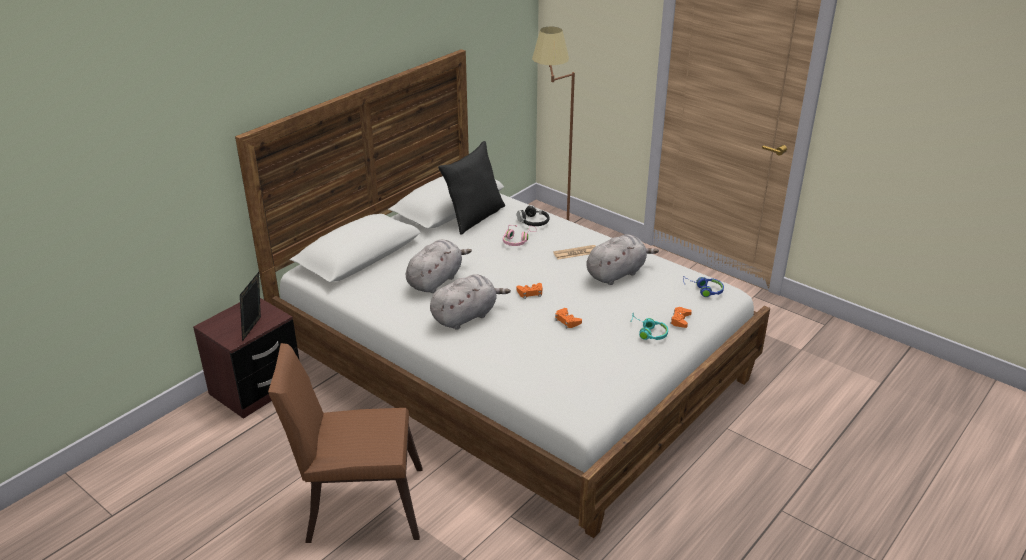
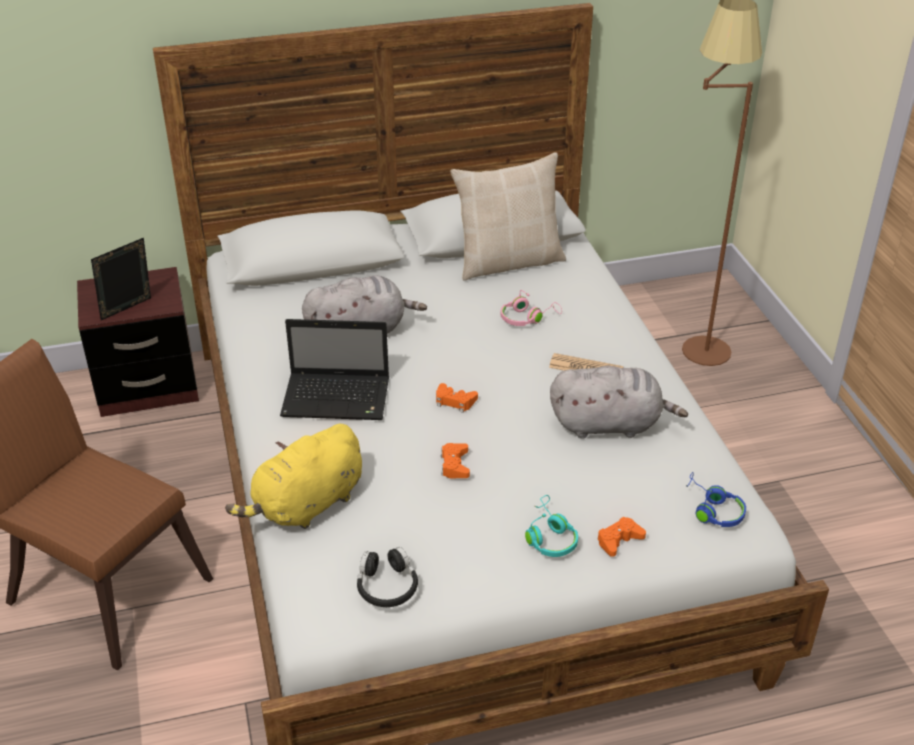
camera: 35 degrees right, 5 degrees up
(466, 316) = (338, 398): grey plush toy -> laptop
(474, 217) = (509, 261): black pillow -> beige pillow
(514, 372) = (306, 505): none -> yellow plush toy
(533, 222) = (579, 298): black headphones -> black headphones (387, 586)

